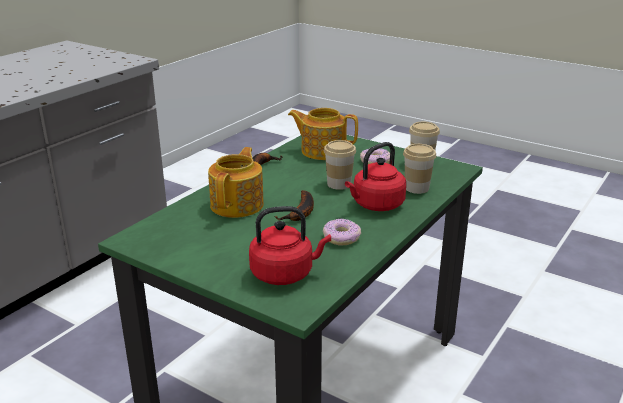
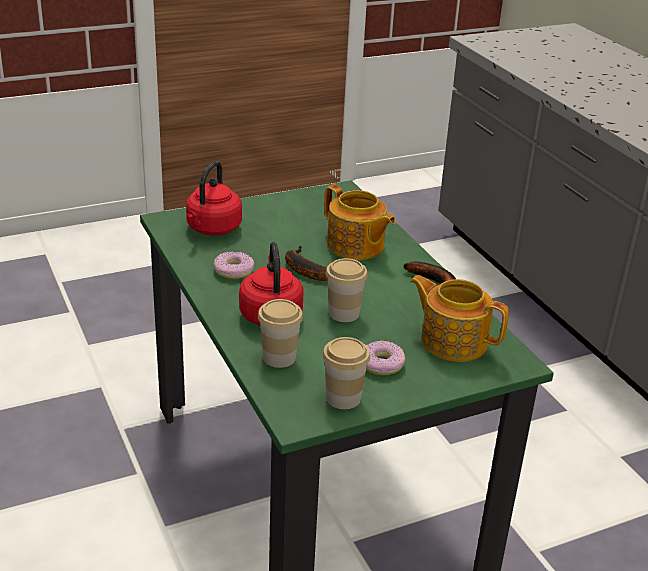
camera: 120 degrees right, 5 degrees up
(322, 151) = (452, 341): teapot -> teapot turned 105 degrees counterclockwise

